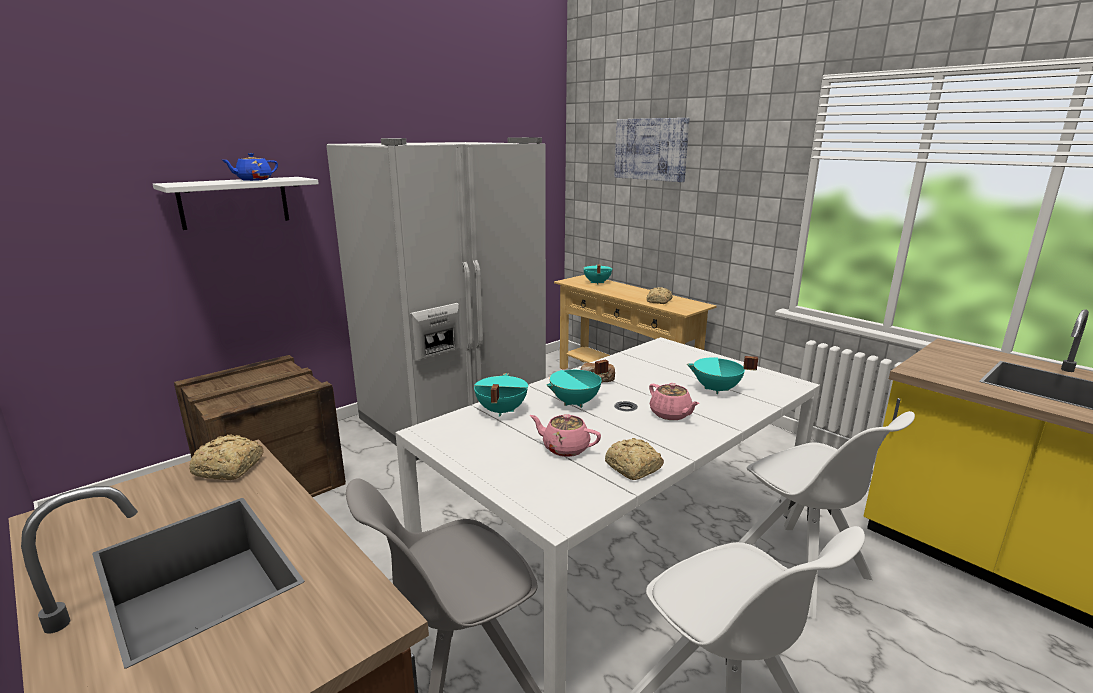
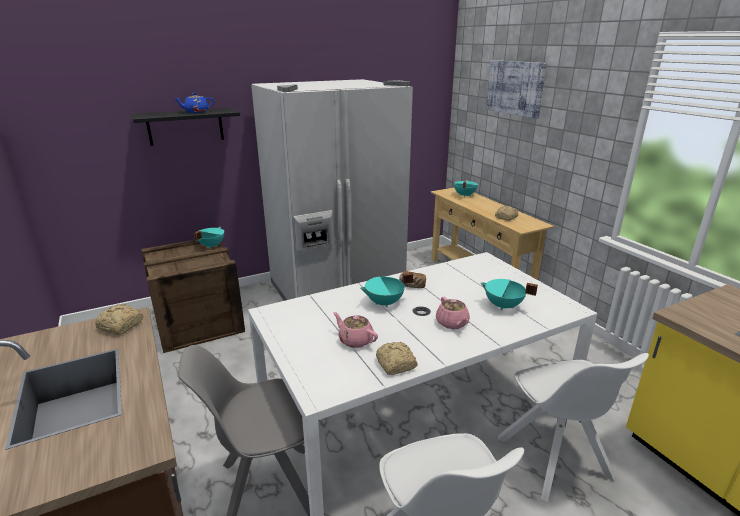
camera: 15 degrees right, 5 degrees up
(234, 202) = (185, 126): white shelf -> black shelf
(500, 411) = (327, 302): turquoise cooking pot -> turquoise cooking pot (211, 245)

